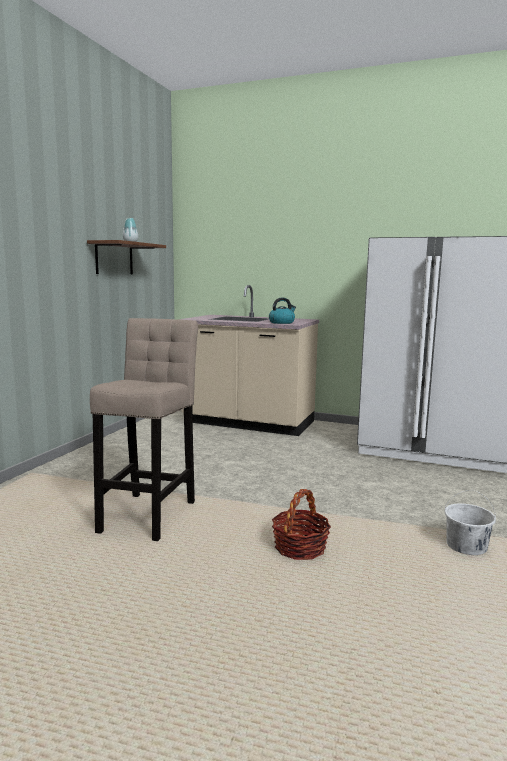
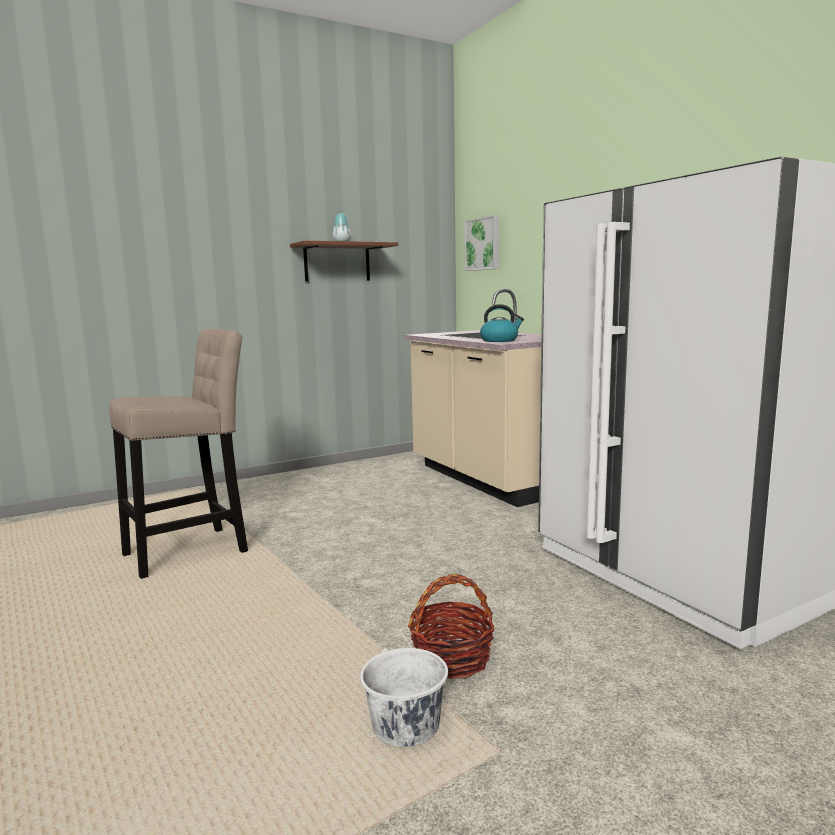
camera: 40 degrees right, 0 degrees up
(209, 250) = (483, 244): none -> picture
(300, 547) = (226, 635): basket -> basket (452, 658)

